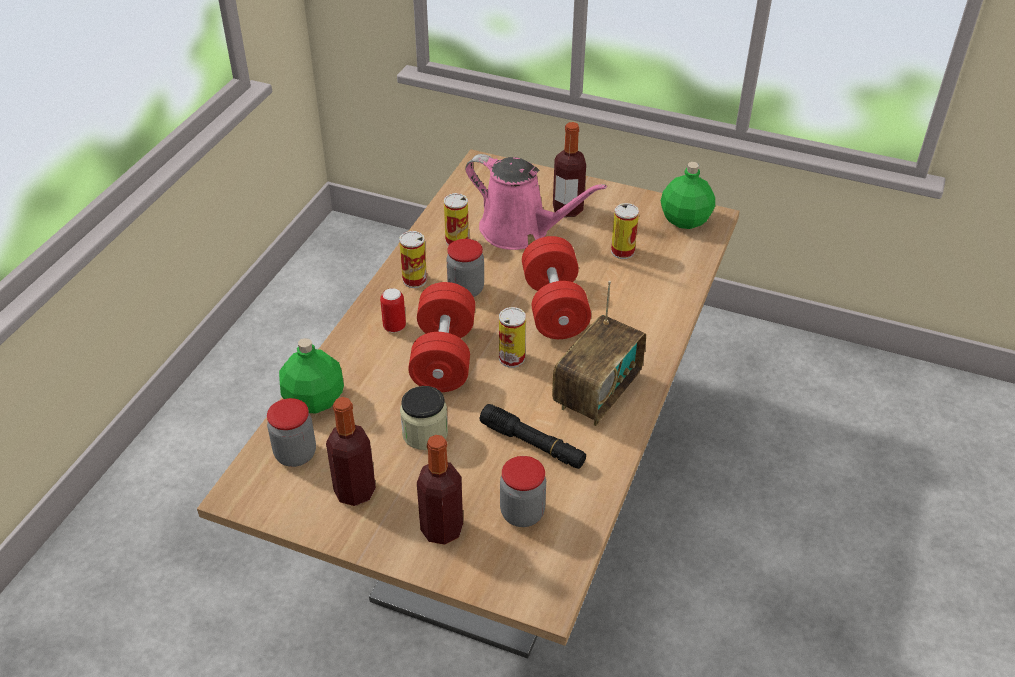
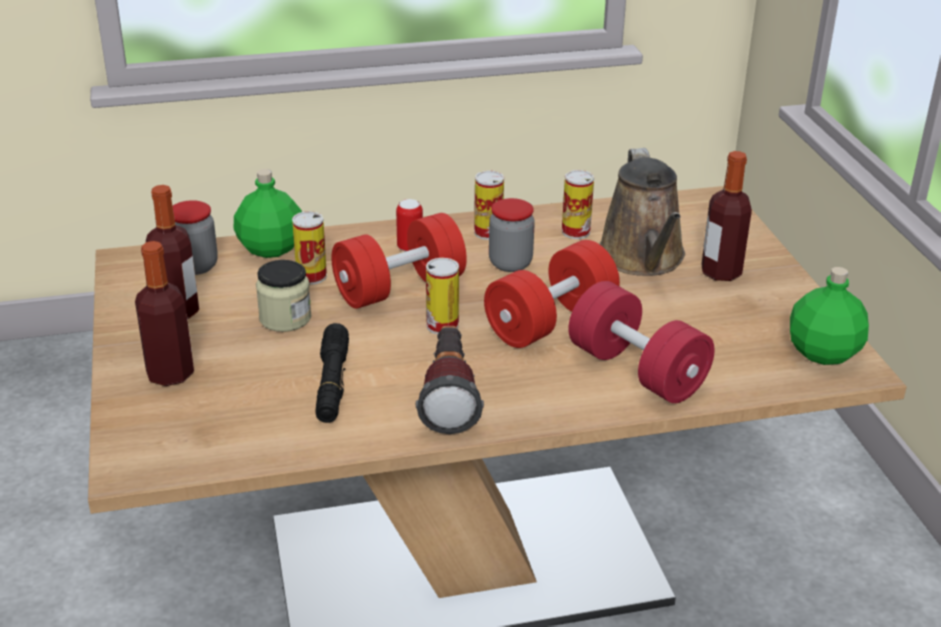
camera: 55 degrees right, 10 degrees down
(520, 231) = (643, 259): pink watering can -> brown watering can
(522, 513) = (231, 412): jar -> none
(596, 393) = (449, 396): radio -> flashlight
(622, 251) = (702, 331): can -> can (311, 276)
(640, 299) = (637, 371): none -> red dumbbell

